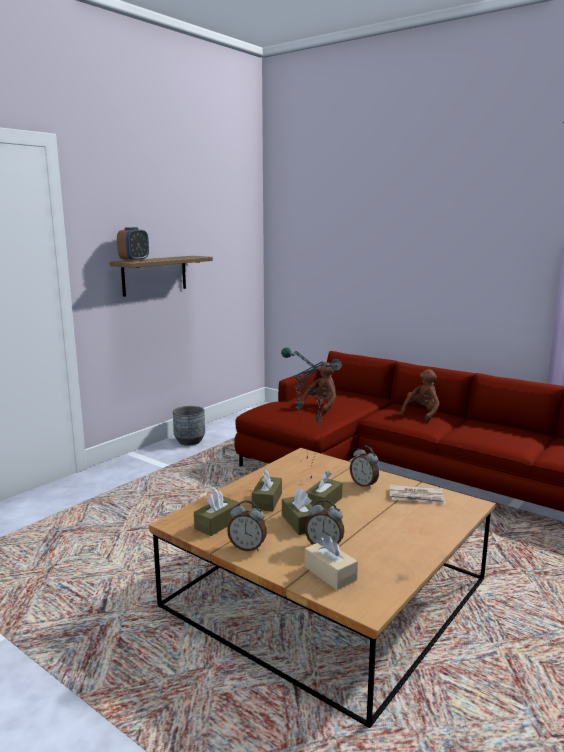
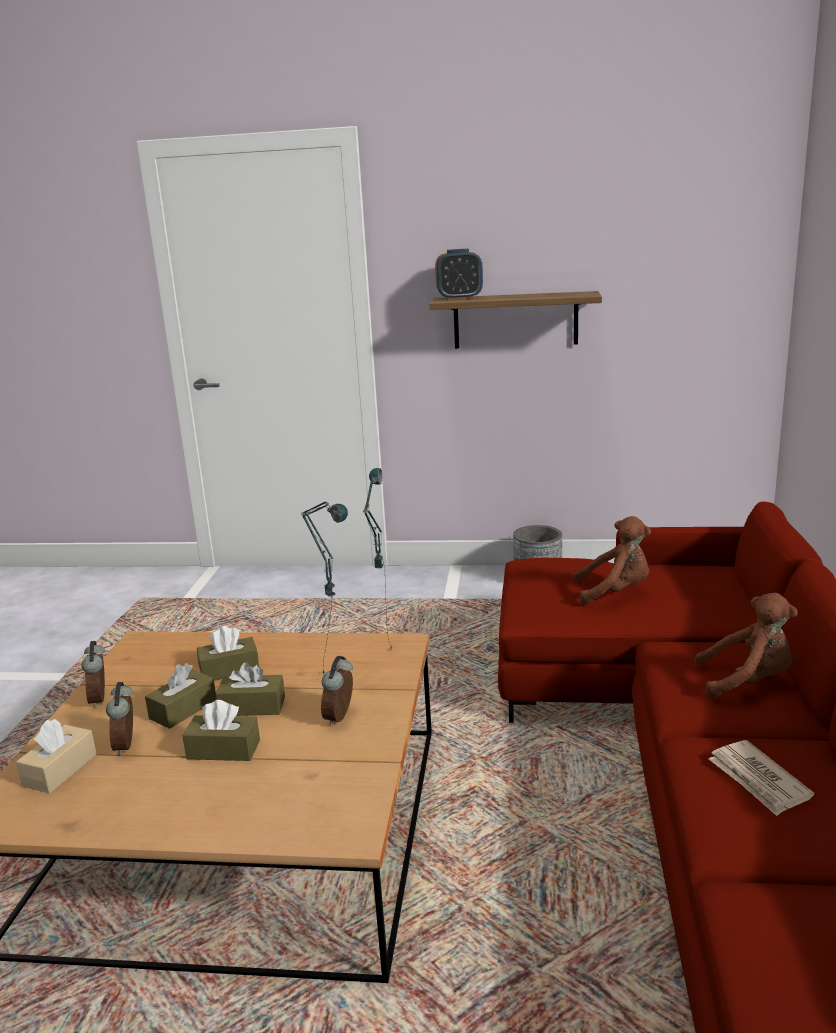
camera: 60 degrees right, 5 degrees up
(217, 524) = (149, 663): brown tissue box -> brown tissue box (223, 750)
(416, 497) = (333, 773): newspaper -> newspaper (758, 780)

